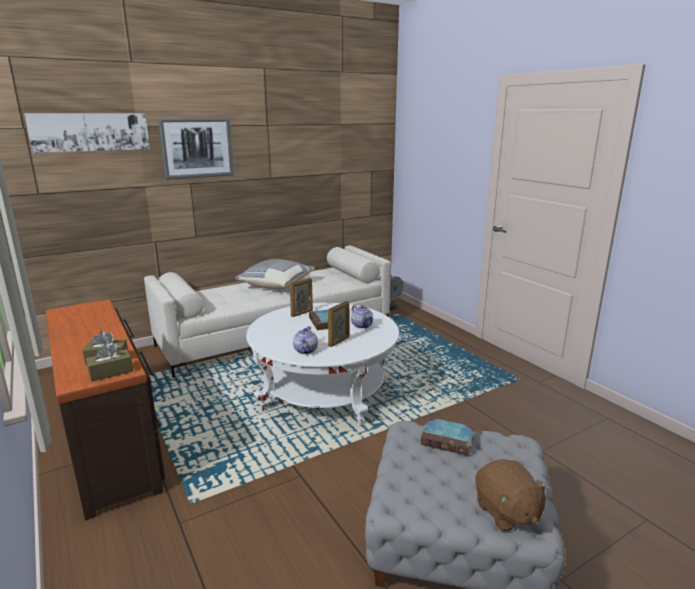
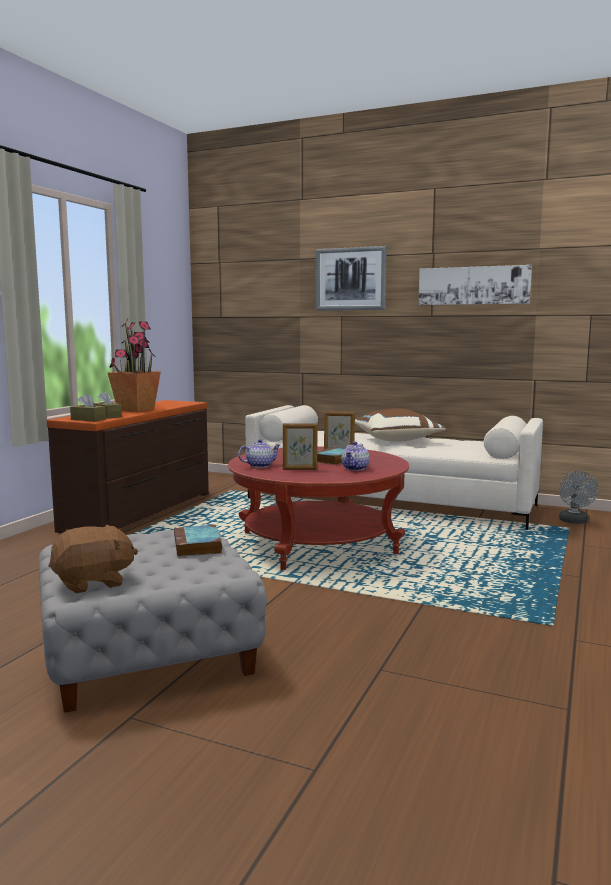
camera: 55 degrees right, 10 degrees down
(89, 336) = (136, 409): none -> potted plant
(90, 132) = (262, 264): picture -> picture (473, 285)
(276, 285) = (396, 440): grey pillow -> brown pillow
(324, 391) = (318, 543): white coffee table -> red coffee table
(506, 512) = (93, 582): brown plush toy -> brown plush toy turned 150 degrees counterclockwise

